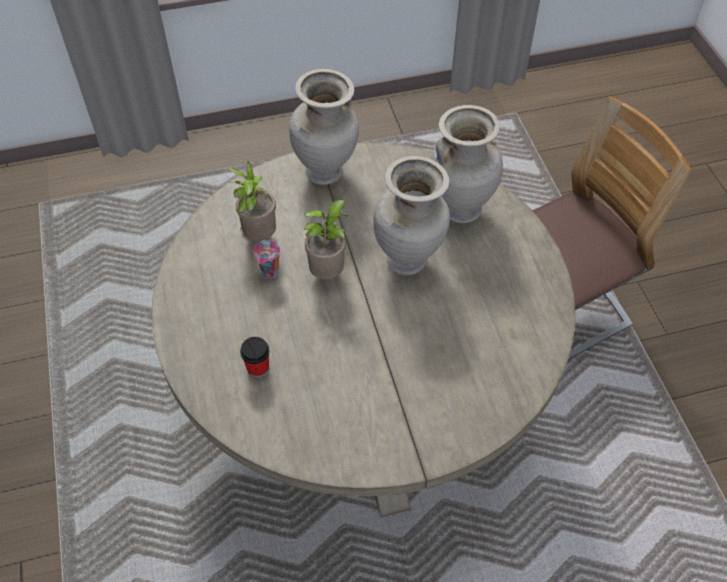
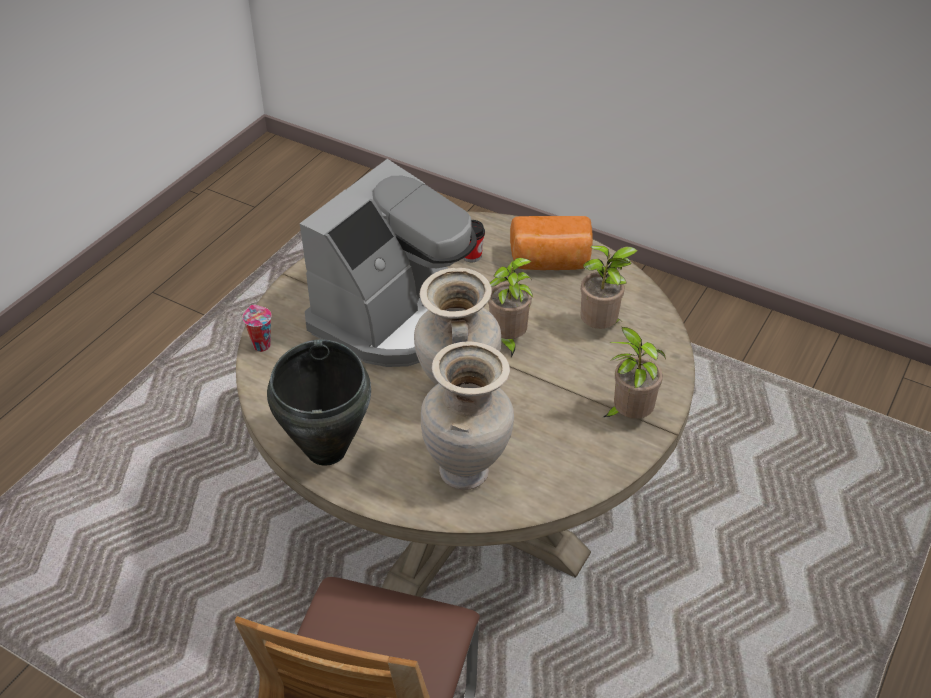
camera: 135 degrees right, 10 degrees down
(211, 313) = (550, 262): none -> bread
(270, 274) = (550, 310): cup -> cup (261, 345)
(326, 173) = (628, 416): beige vase -> potted plant
(379, 354) = (398, 316): none -> coffee machine
(532, 284) = (327, 450): none -> black cooking pot

